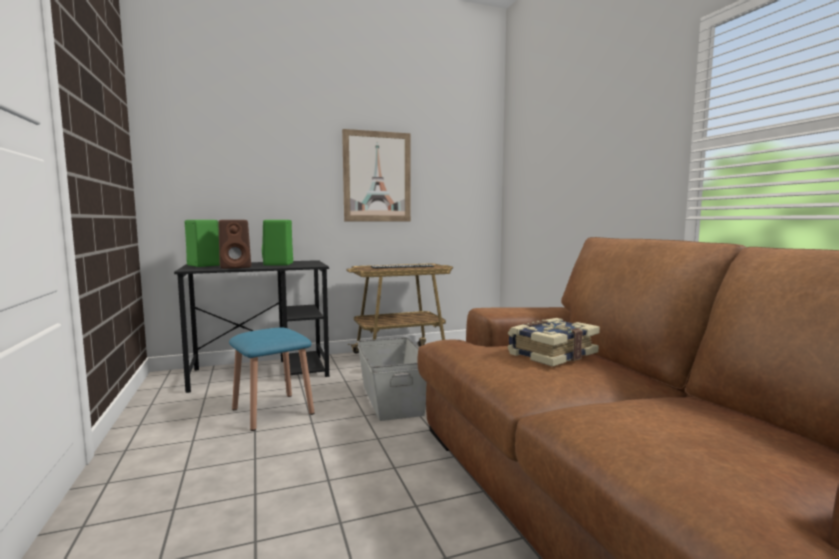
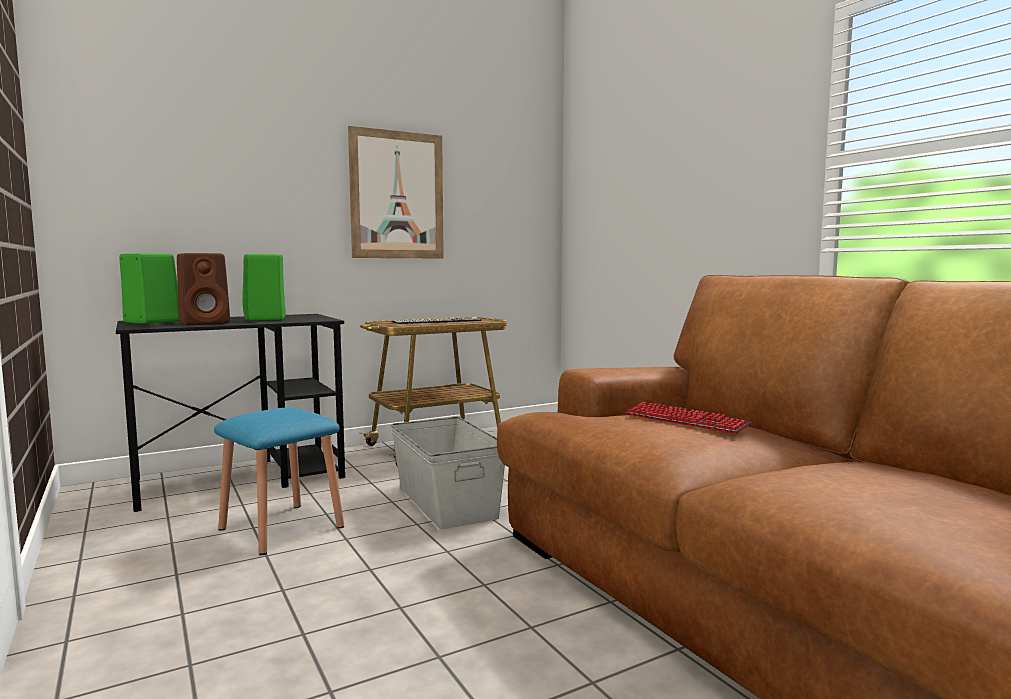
camera: 10 degrees left, 0 degrees up
(551, 354) = (685, 421): book -> keyboard

